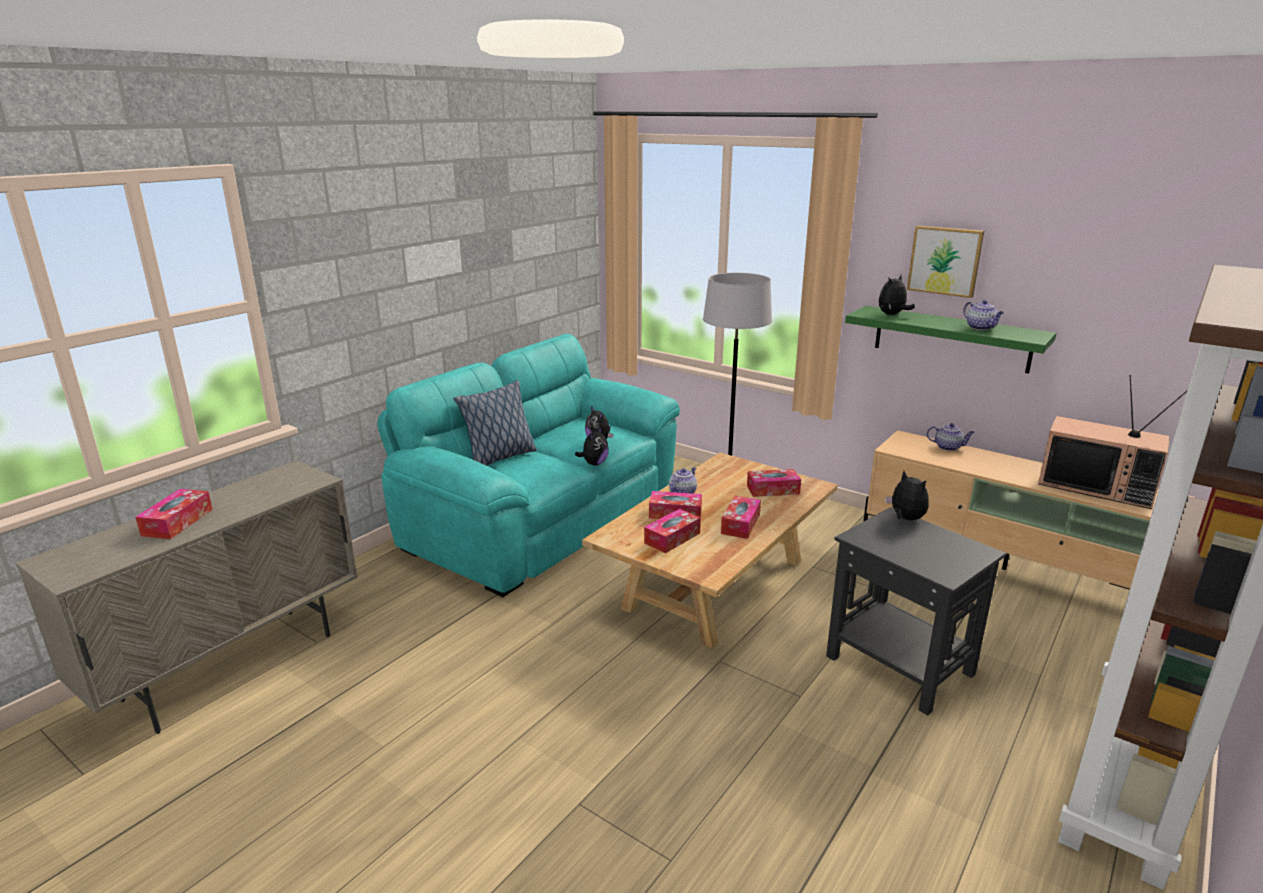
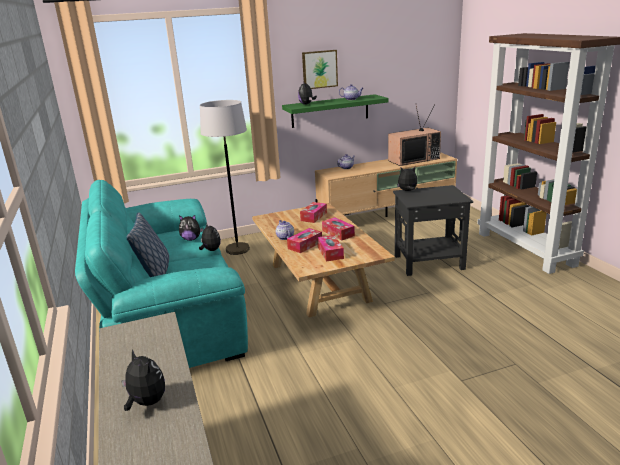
camera: 55 degrees left, 0 degrees up
(177, 522) = (146, 402): tissue box -> plush toy

